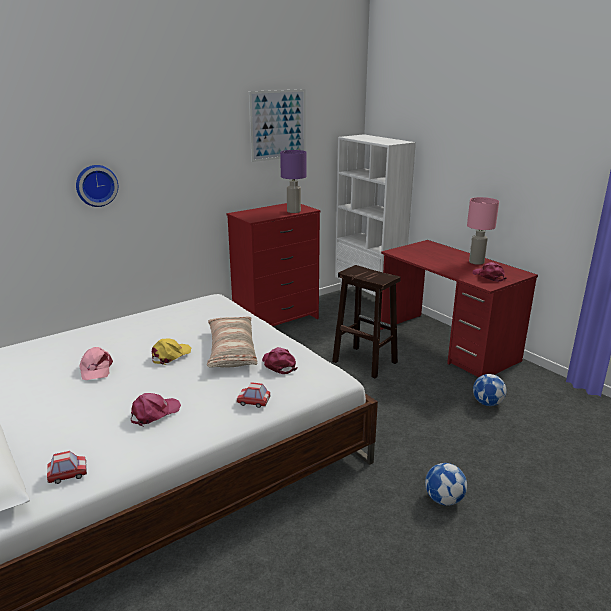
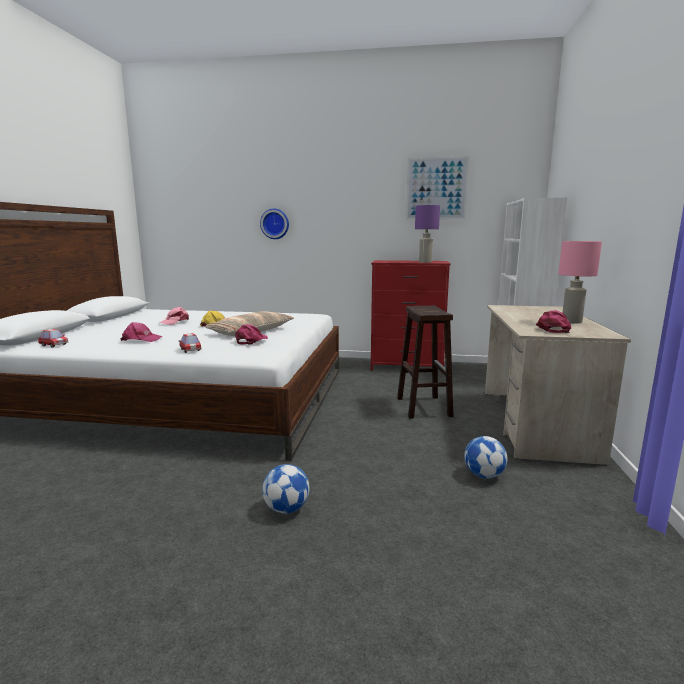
camera: 45 degrees right, 10 degrees down
(446, 345) = (534, 423): red desk -> beige desk

